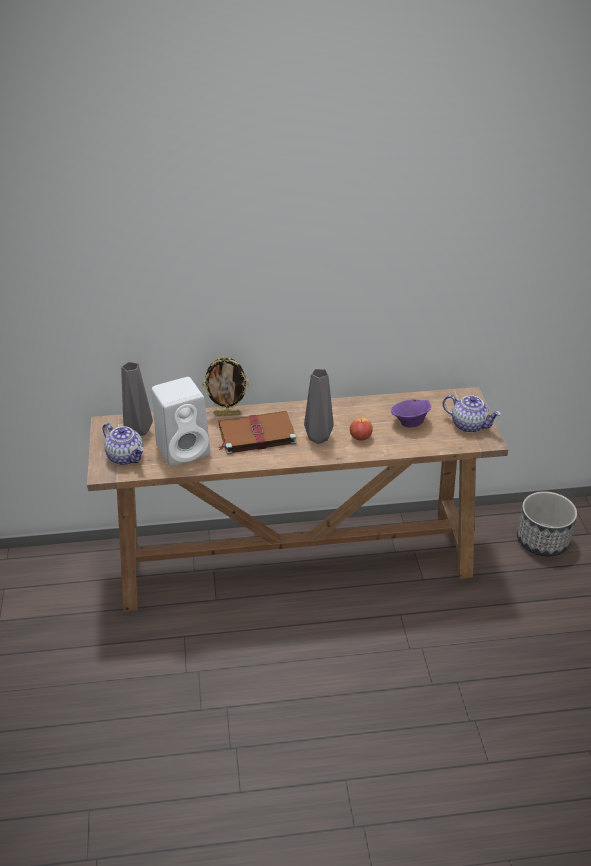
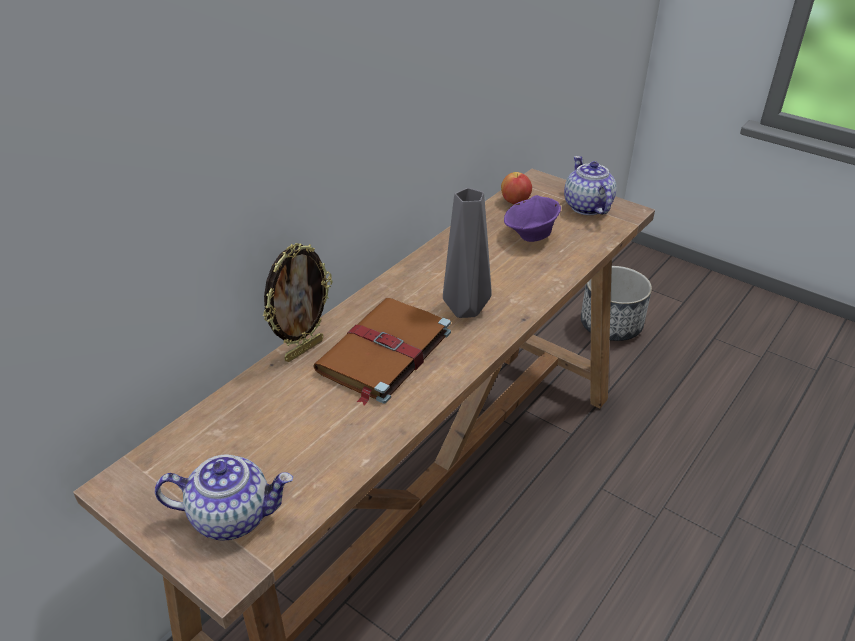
camera: 45 degrees left, 0 degrees up
(139, 430) = (197, 457): grey vase -> none
(184, 449) = (314, 438): white speaker -> none
(360, 437) = (509, 280): apple -> apple (515, 201)
(469, 425) = (586, 206): teapot -> teapot turned 90 degrees counterclockwise

